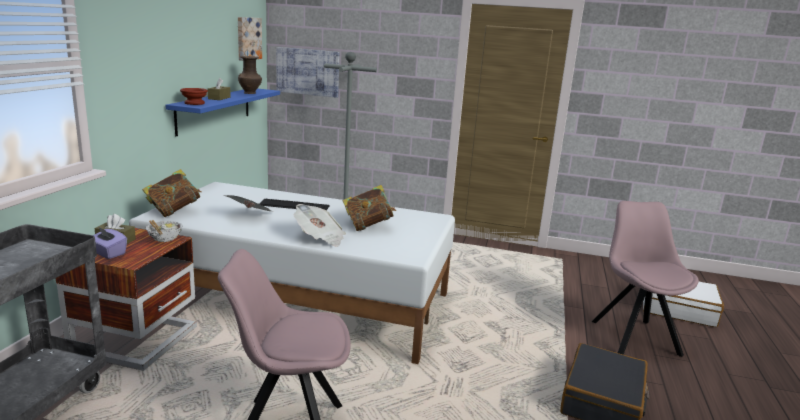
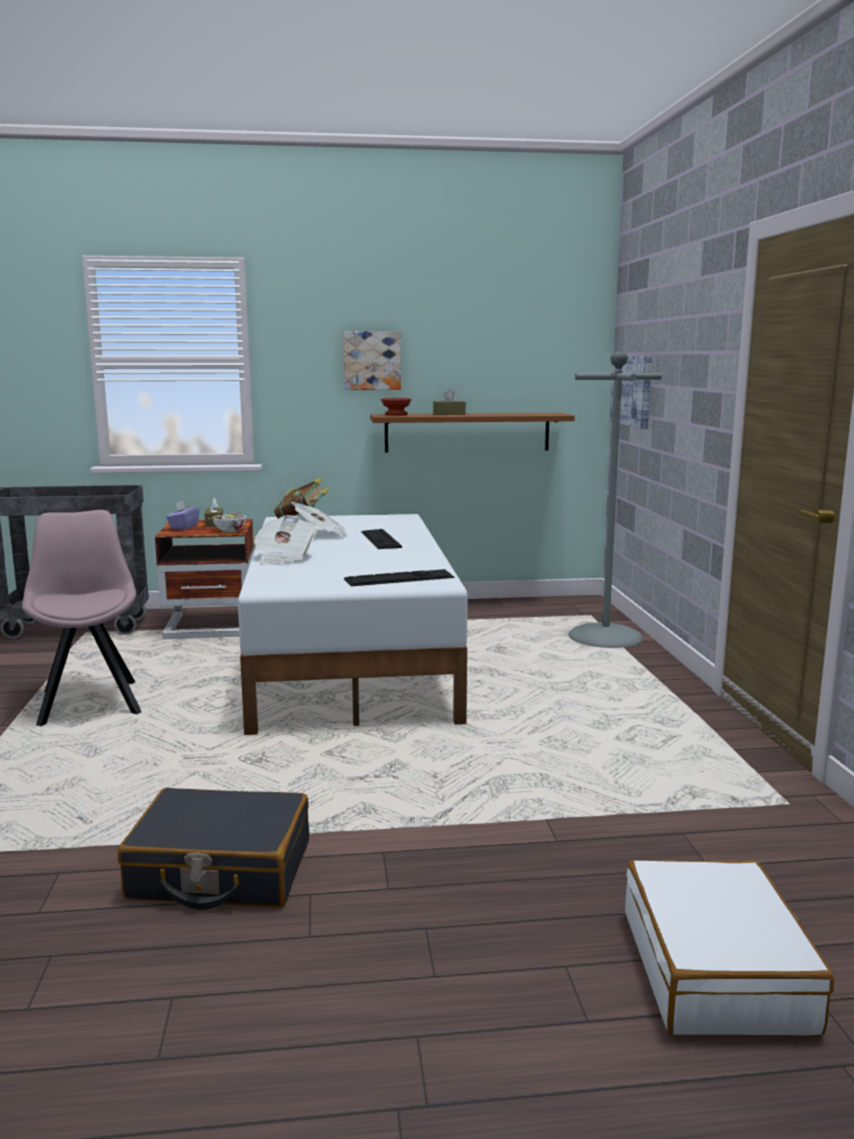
camera: 70 degrees right, 5 degrees down
(214, 110) = (467, 432): blue shelf -> brown shelf
(248, 38) = (557, 344): picture -> picture (372, 360)
(250, 93) = (515, 414): brown vase -> none
(368, 226) = (352, 565): book -> none
(417, 222) = (399, 578): none -> keyboard
(634, 337) = (481, 902): pink chair -> none

